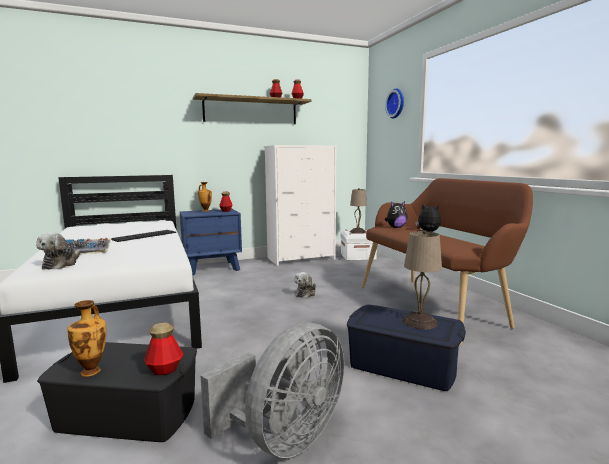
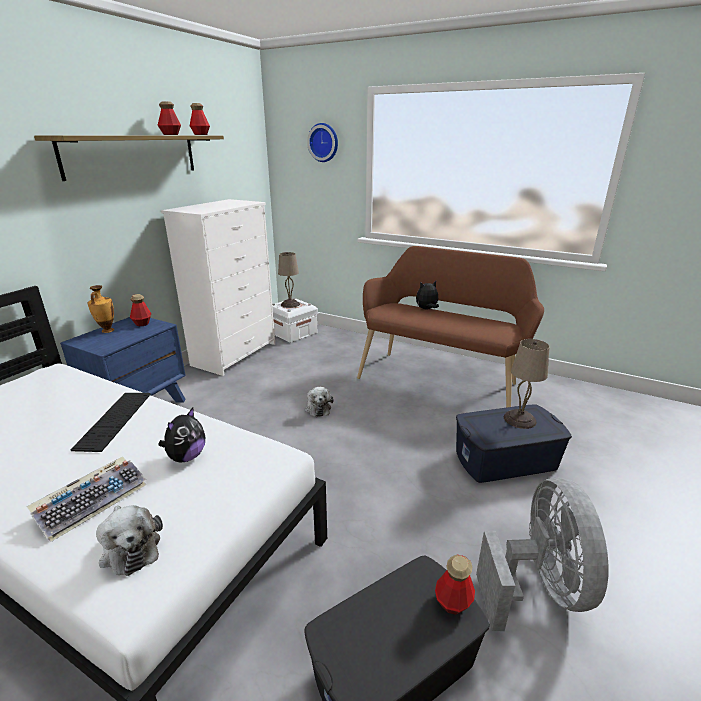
camera: 40 degrees left, 15 degrees up
(92, 371) = (392, 660): vase -> none
(396, 227) = (394, 310): plush toy -> plush toy (186, 457)

